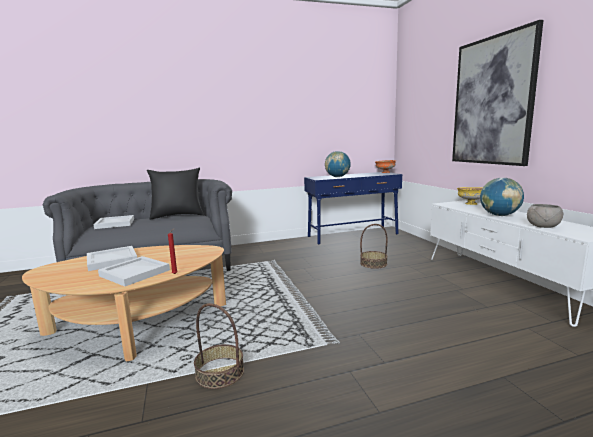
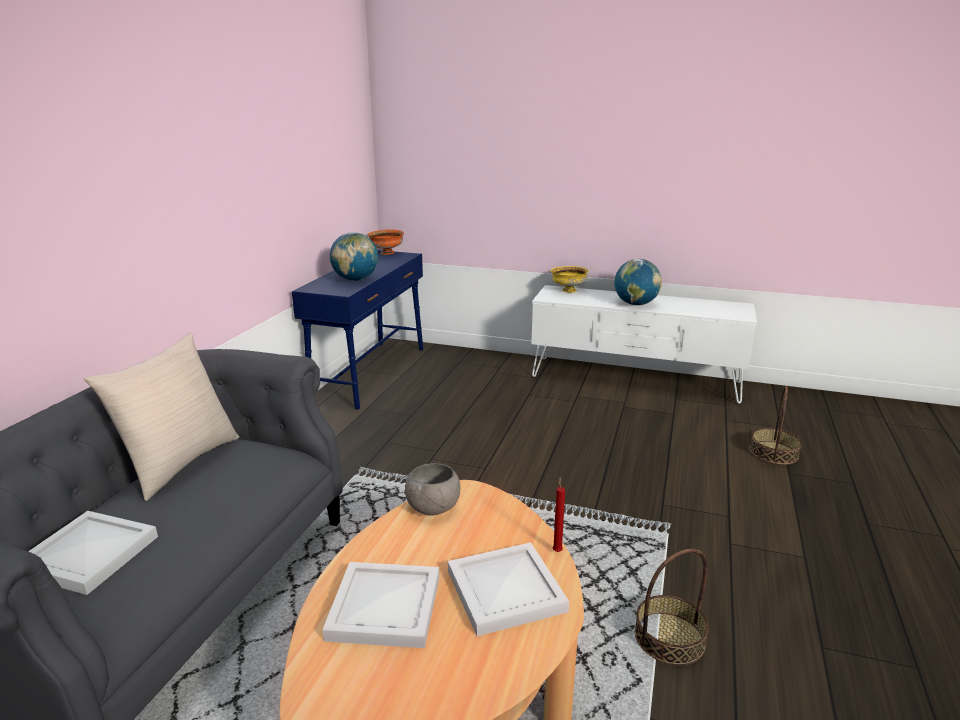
camera: 55 degrees left, 10 degrees up
(178, 215) = (180, 463): black pillow -> beige pillow
(373, 263) = (493, 410): basket -> basket (773, 452)
(492, 101) = (584, 154): picture -> none
(543, 226) = (697, 311): grey bowl -> grey bowl (434, 507)

